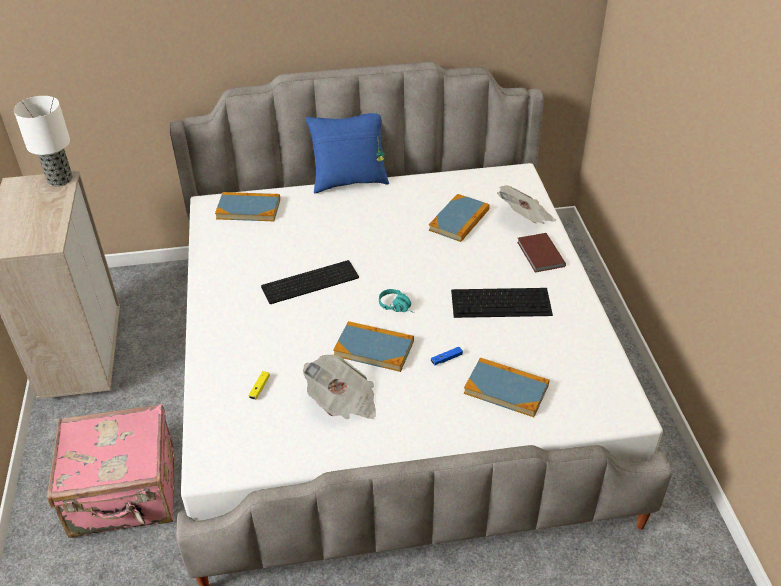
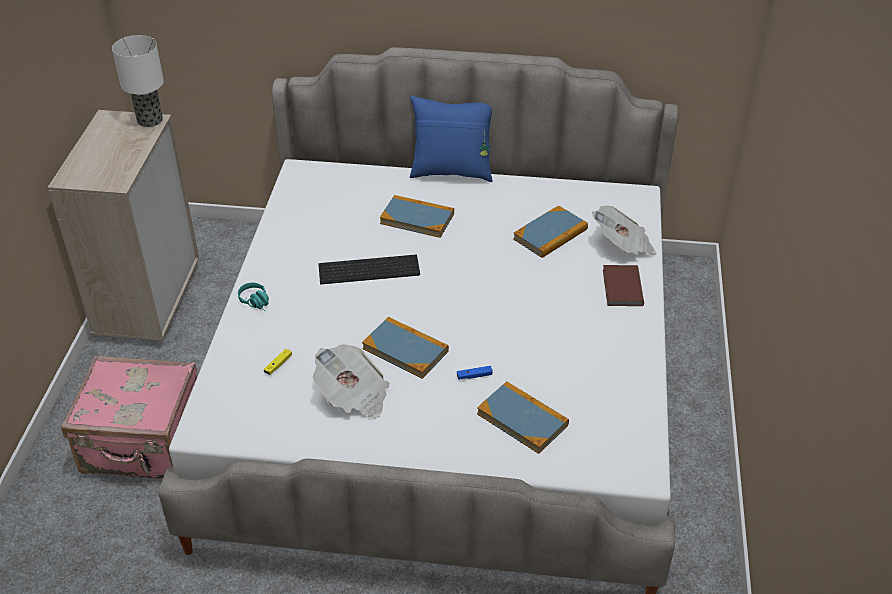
camera: 15 degrees right, 0 degrees up
(248, 209) = (337, 182): book -> book (417, 219)
(398, 307) = (447, 313): turquoise headphones -> turquoise headphones (257, 303)
(502, 302) = (557, 330): keyboard -> none

